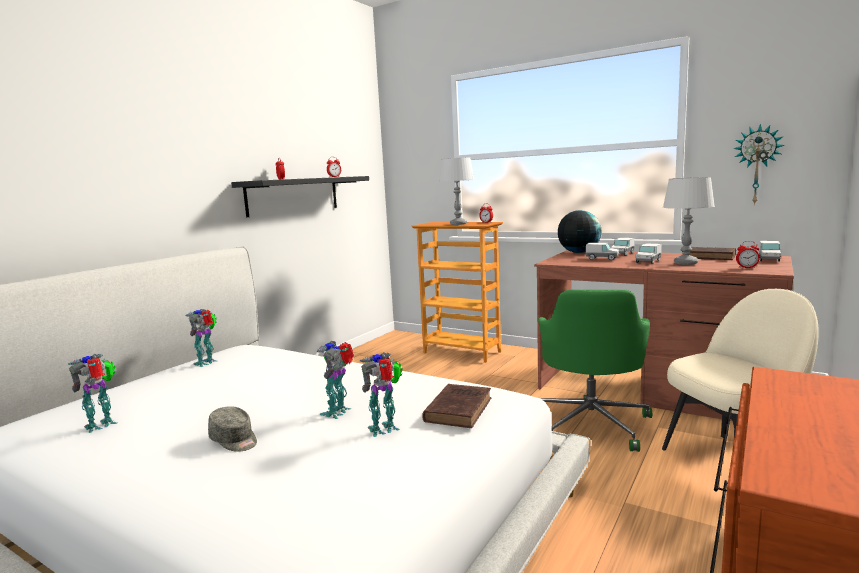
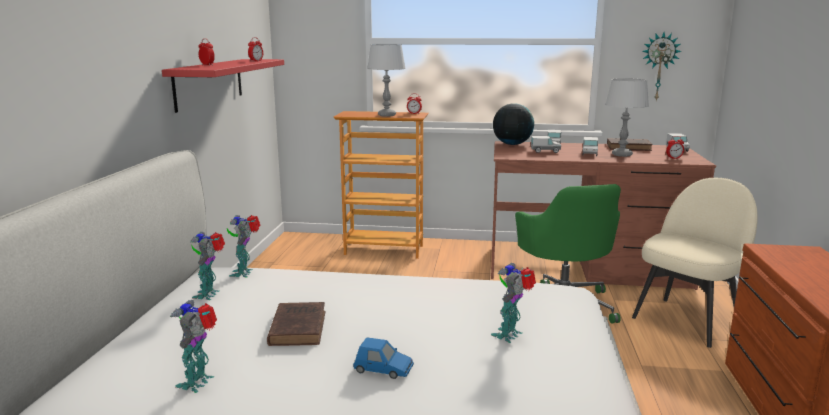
camera: 25 degrees left, 5 degrees up
(234, 440) = (383, 369): grey cap -> blue toy car
(293, 195) = (209, 83): black shelf -> red shelf
(339, 412) = (444, 325): toy robot -> toy robot (244, 272)
(459, 409) = (546, 306): brown book -> brown book (298, 327)

